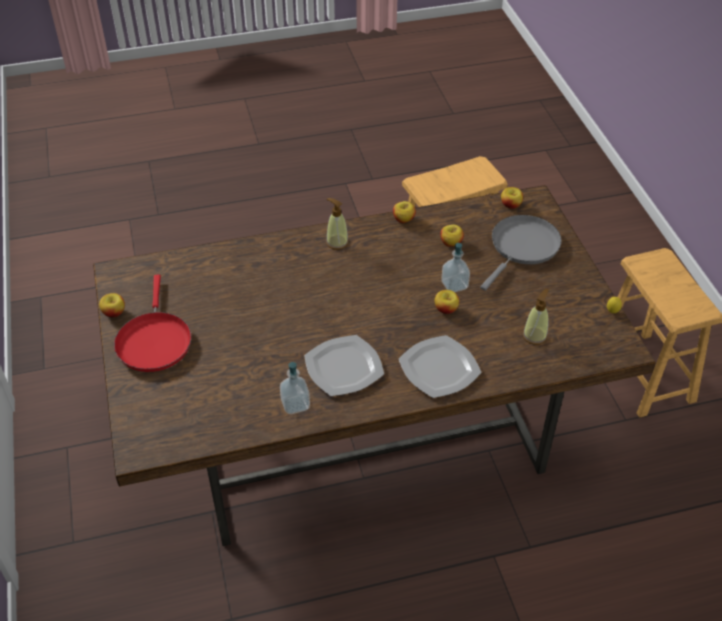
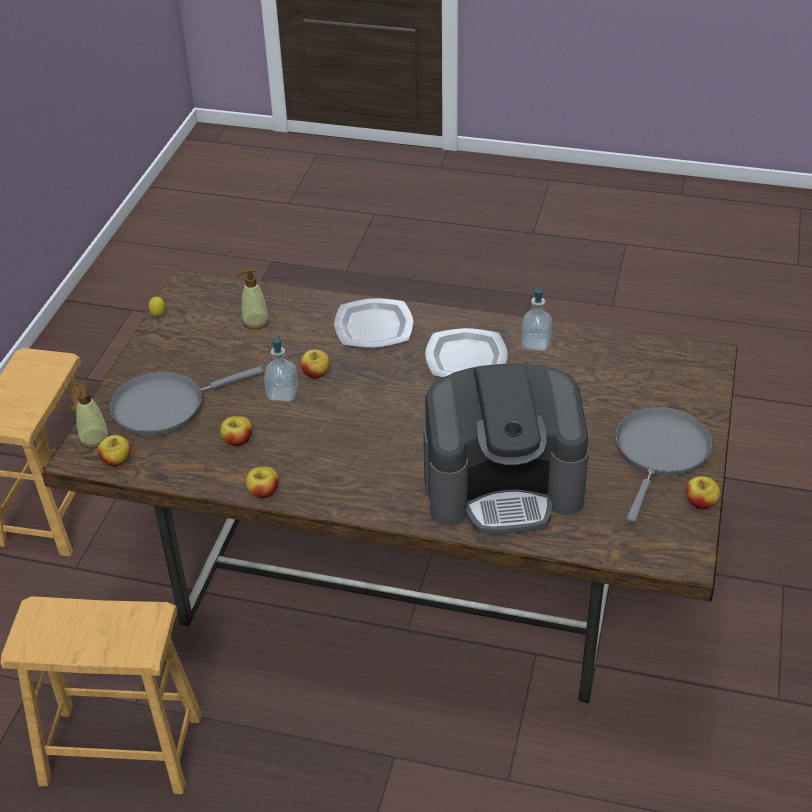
camera: 150 degrees left, 5 degrees down
(154, 341) = (660, 452): red frying pan -> grey frying pan
(254, 276) = (503, 486): none -> coffee machine
(337, 242) = (371, 493): soap dispenser -> soap dispenser (94, 439)

